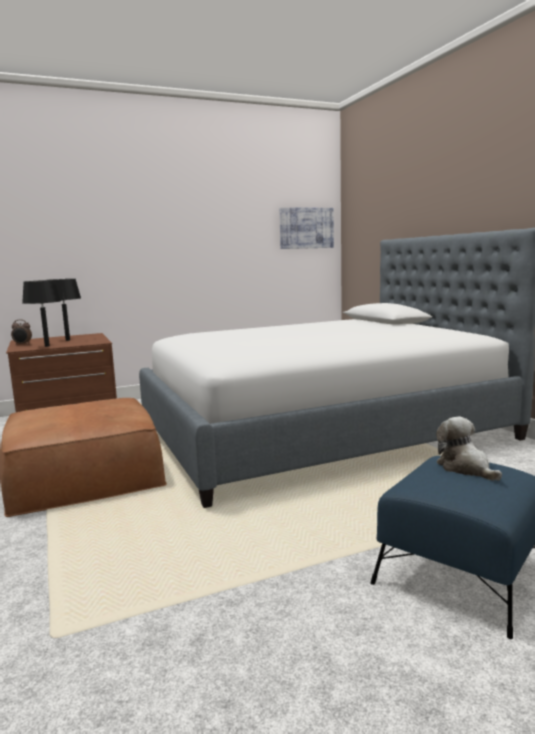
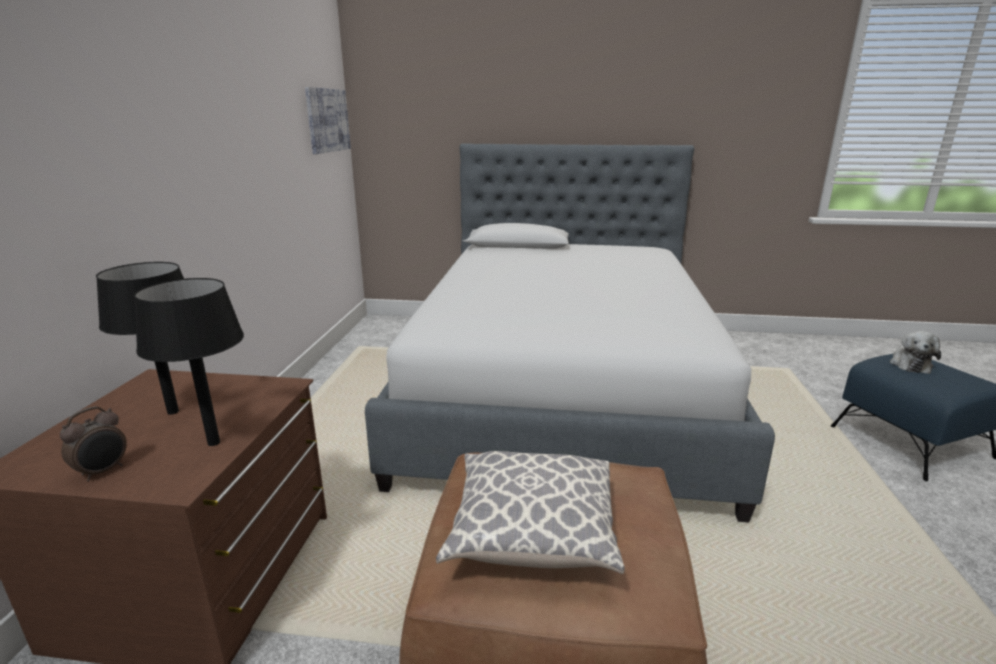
camera: 60 degrees left, 10 degrees up
(61, 412) = (532, 534): none -> pillow
(465, 468) = (909, 364): plush toy -> plush toy turned 75 degrees counterclockwise

